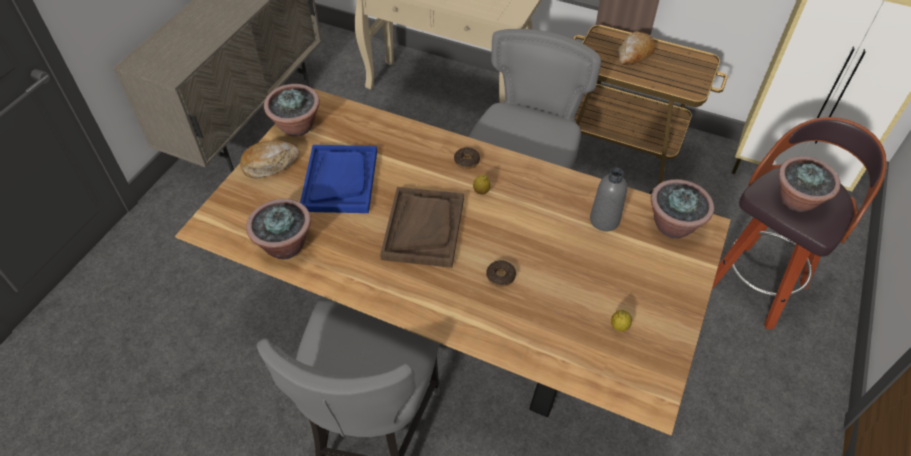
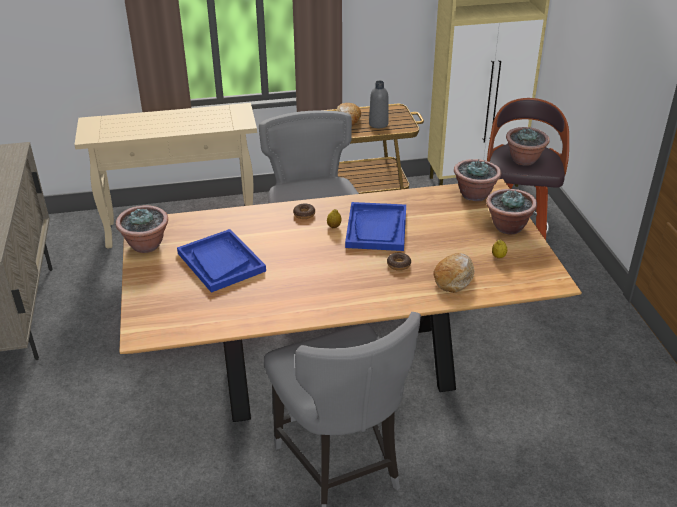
camera: 35 degrees left, 15 degrees down
(270, 164) = (150, 275): bread -> bread (454, 278)
(285, 246) = (223, 316): potted plant -> potted plant (508, 227)
(423, 228) = (316, 262): brown tray -> none
(521, 216) = (376, 228): none -> blue tray
(604, 220) = (431, 209): grey bottle -> grey bottle (378, 124)

